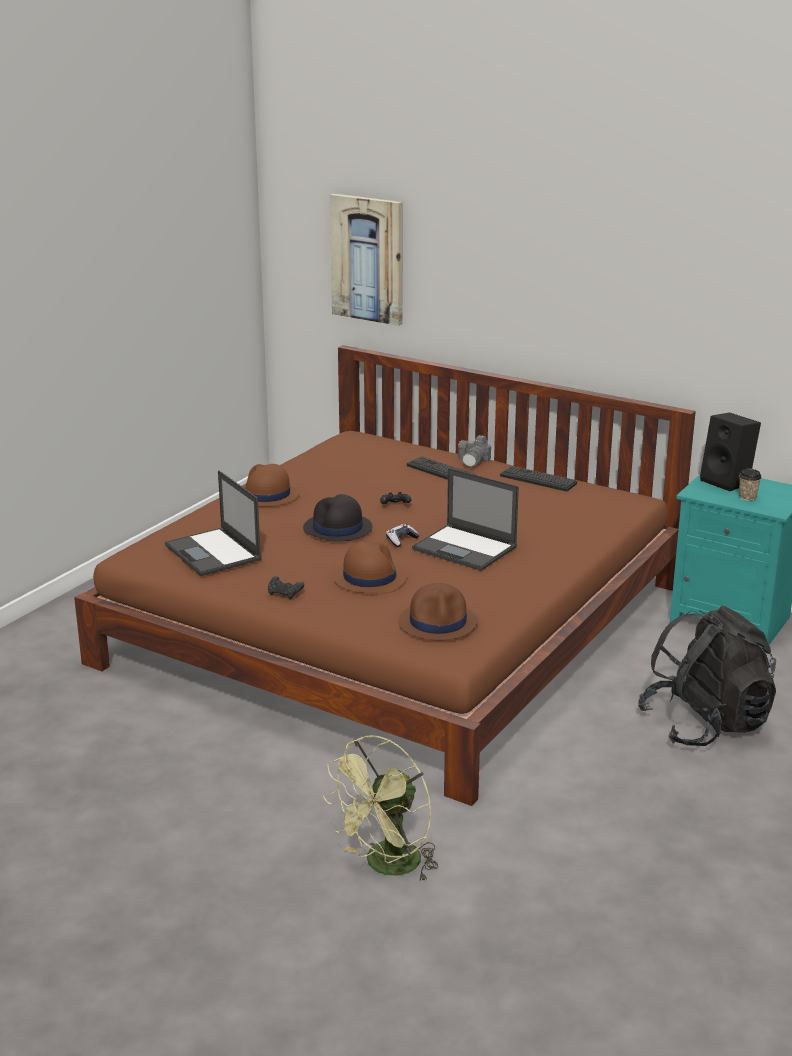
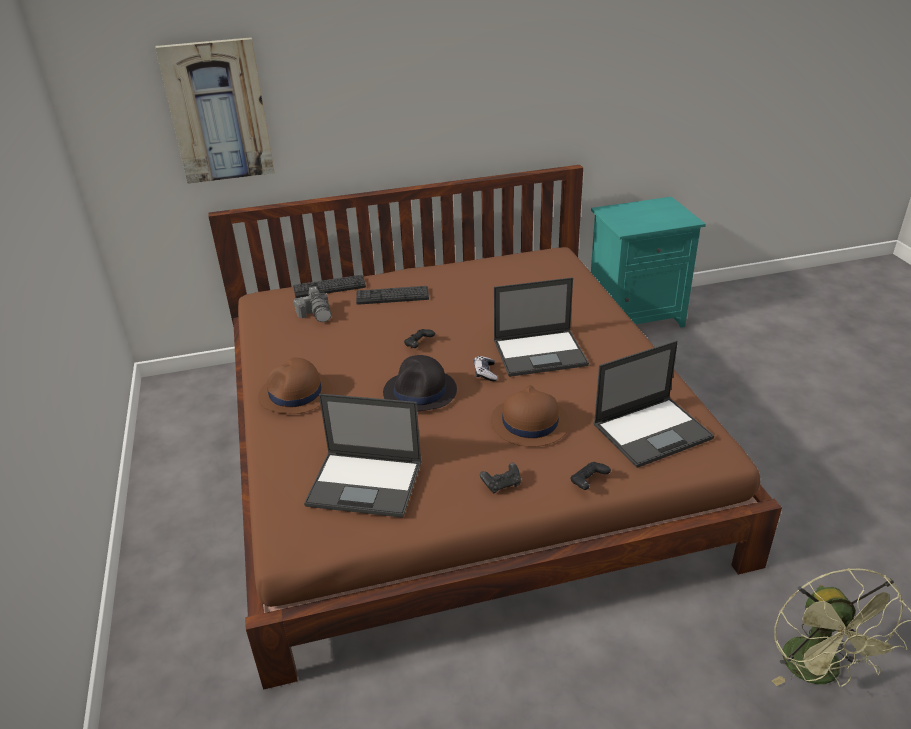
camera: 45 degrees left, 10 degrees up
(335, 620) = (588, 482): none -> black game controller
(438, 623) = (653, 431): brown hat -> laptop
(474, 461) = (398, 275): camera -> camera (316, 314)
(538, 480) = (470, 269): keyboard -> keyboard (329, 287)
(705, 724) = (751, 399): black backpack -> none
(728, 482) = (624, 212): black speaker -> none
(747, 497) = (657, 218): cup -> none

